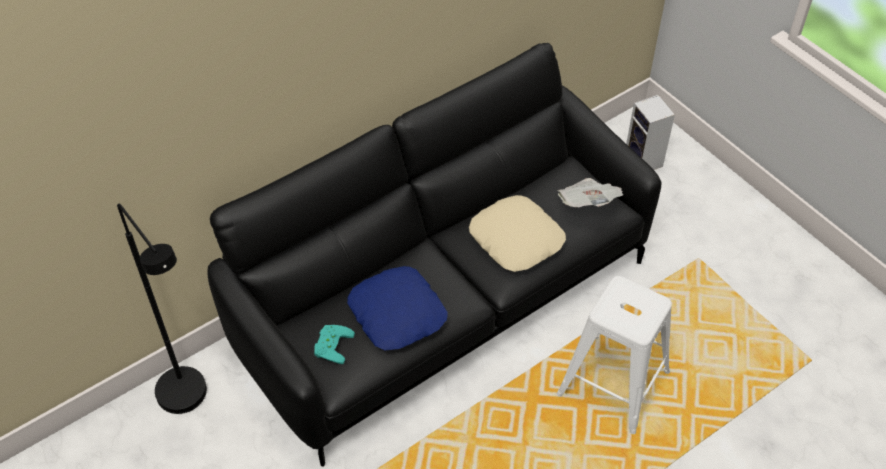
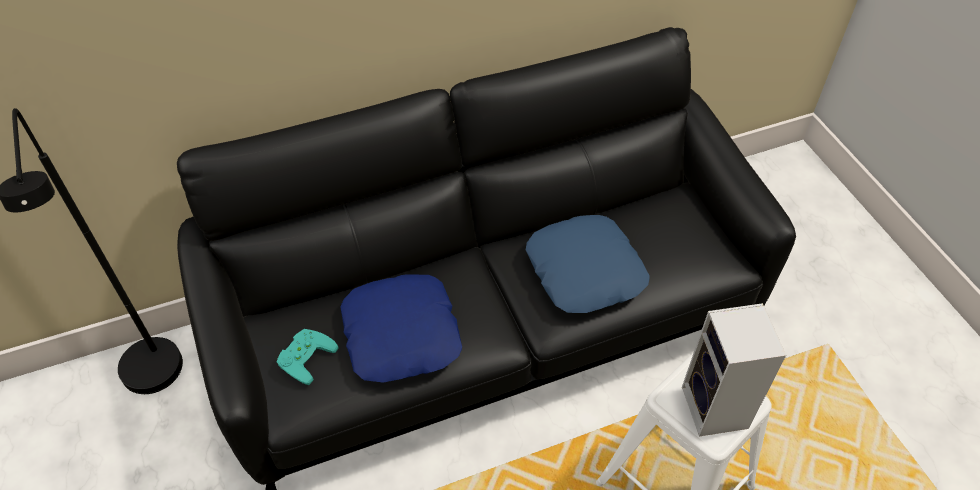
camera: 15 degrees right, 0 degrees up
(516, 239) = (586, 271): beige pillow -> blue pillow
(587, 204) = (691, 245): newspaper -> none
(644, 161) = (785, 211): speaker -> speaker (717, 409)

